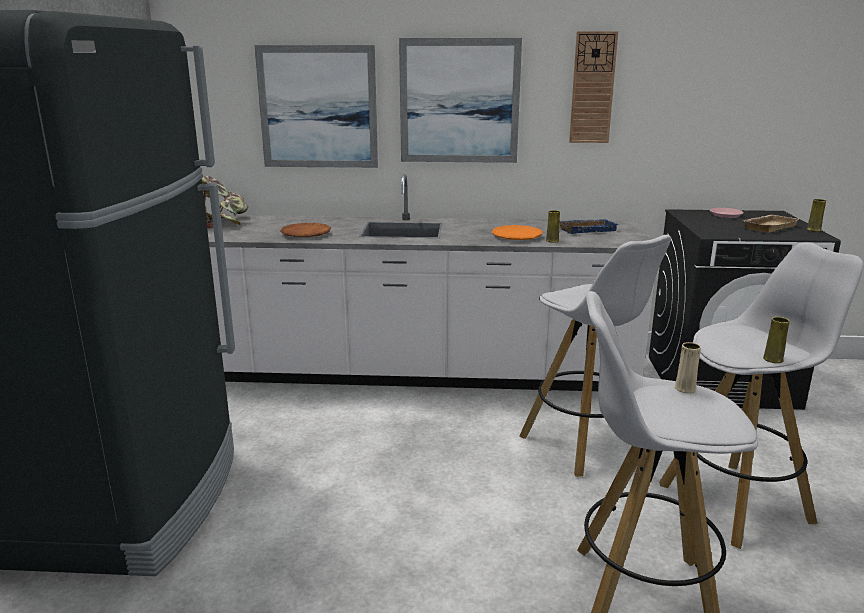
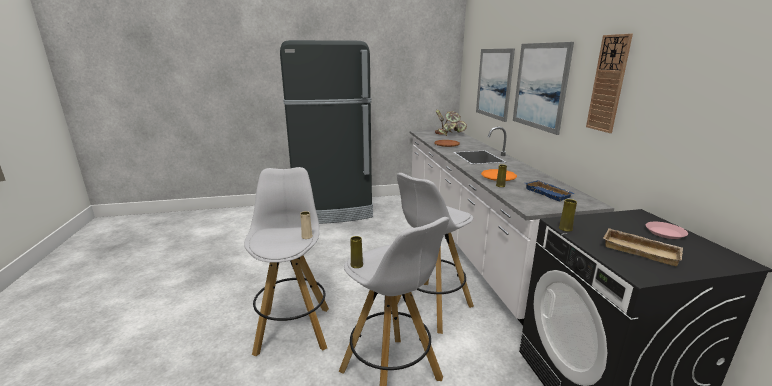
camera: 75 degrees right, 0 degrees up
(813, 230) = (671, 276): yellow vase -> yellow vase (565, 228)

